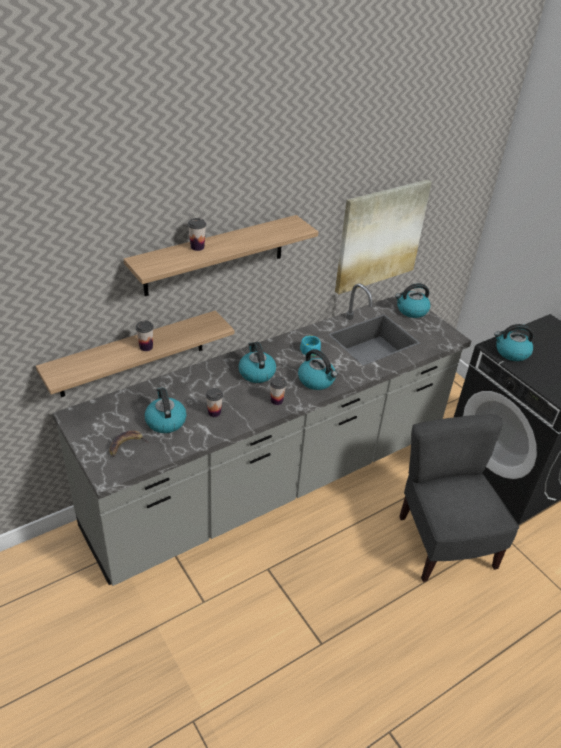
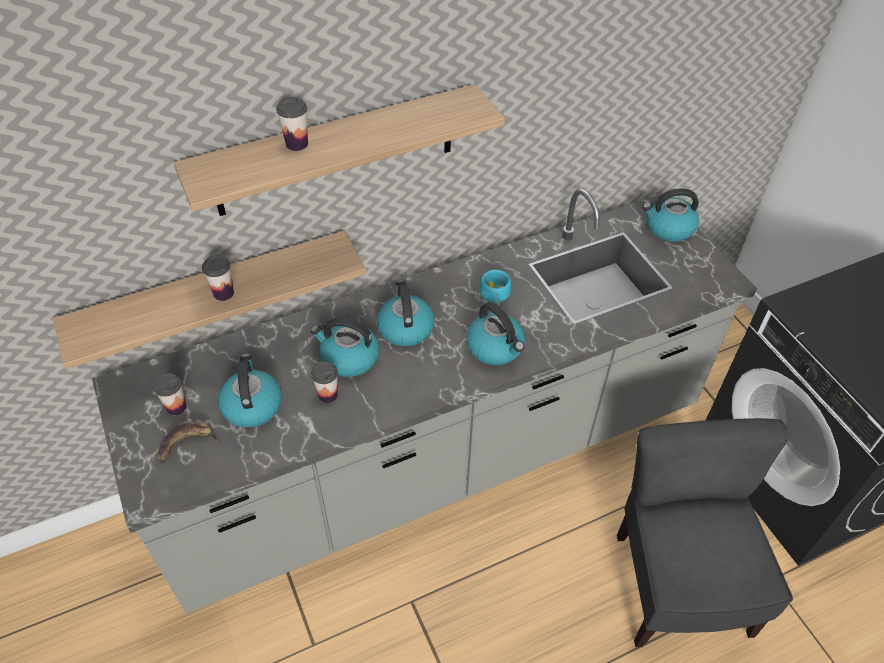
camera: 10 degrees right, 10 degrees up
(276, 401) = (427, 380): cup -> cup (176, 407)
(380, 236) = (624, 111): picture -> none
(511, 352) = (819, 317): kettle -> kettle (349, 358)

